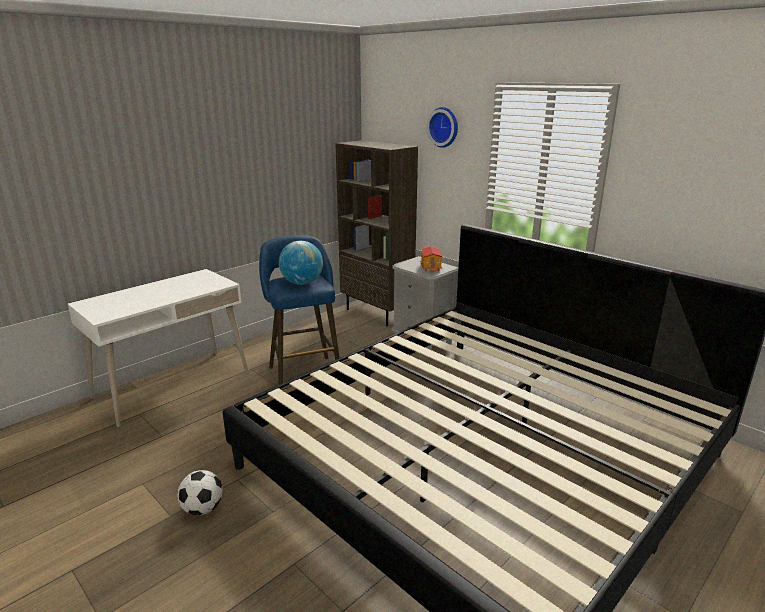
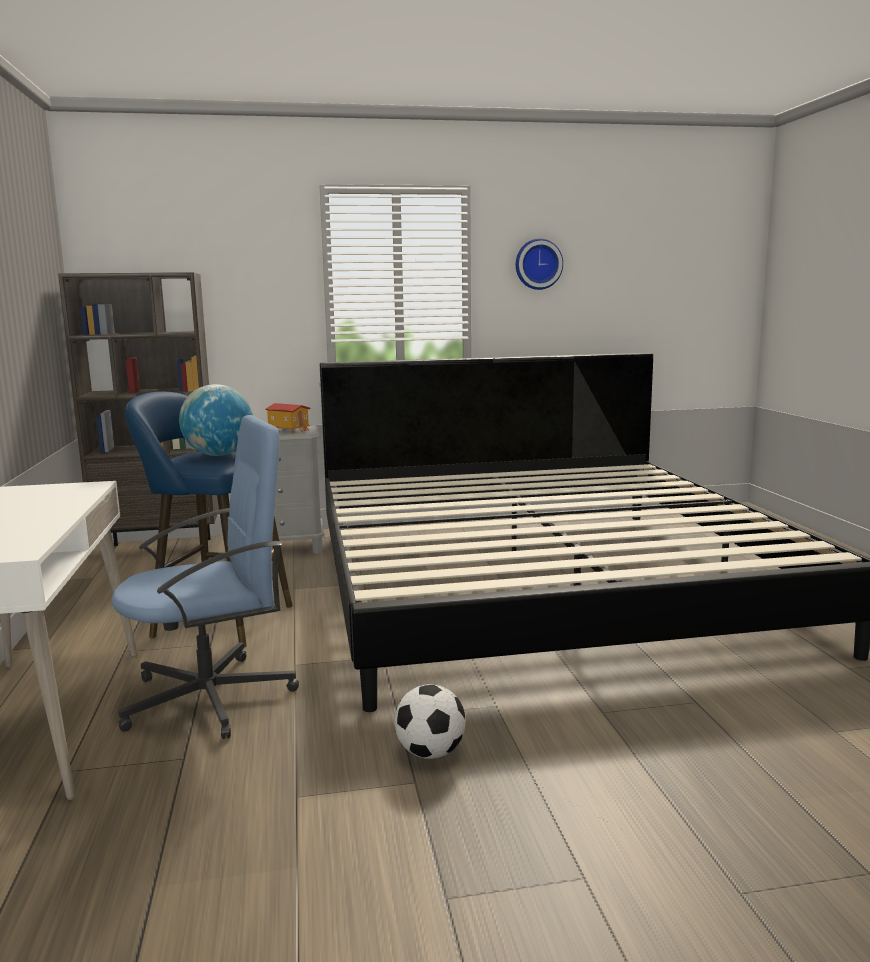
camera: 55 degrees left, 10 degrees down
(221, 414) = (212, 697): none -> blue office chair
(444, 127) = (242, 244): wall clock -> wall clock (538, 264)

